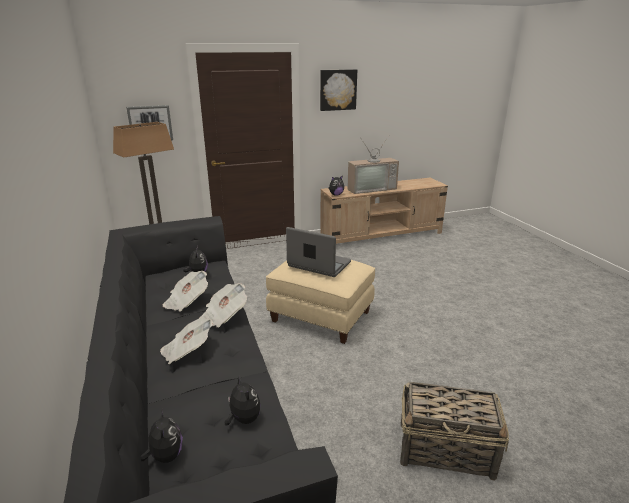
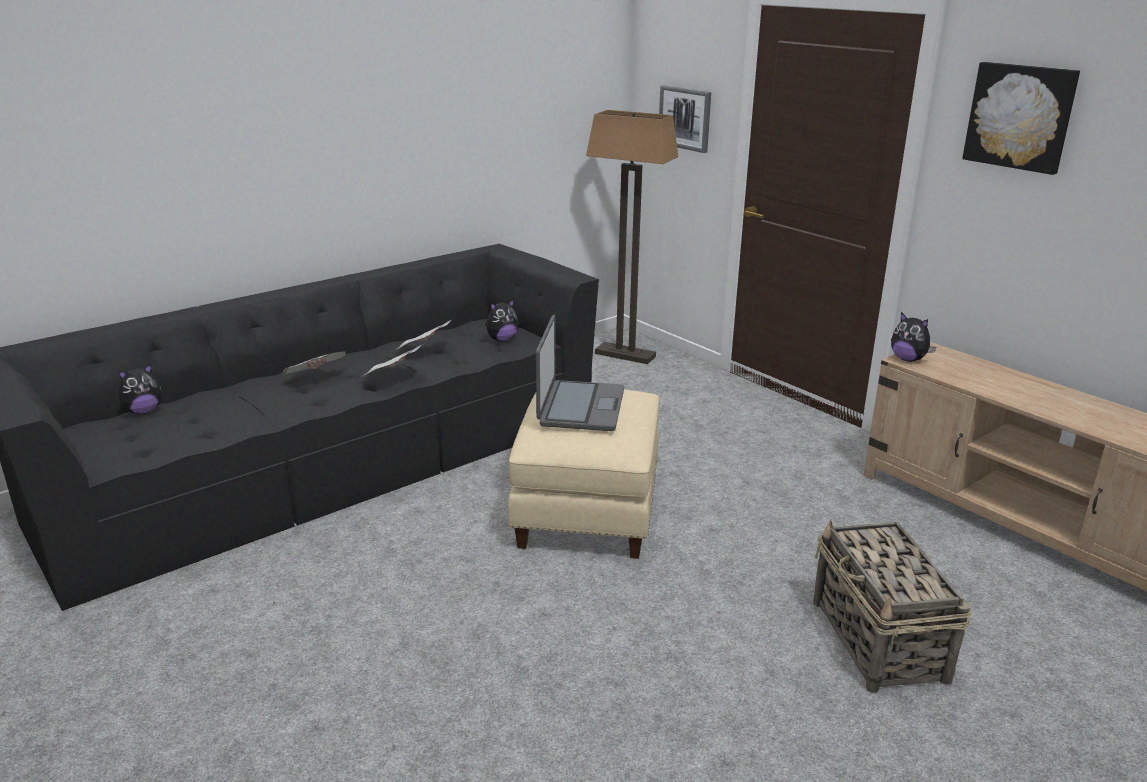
camera: 70 degrees right, 0 degrees up
(243, 419) = (189, 433): plush toy -> none
(371, 188) = (1018, 388): television -> none
(446, 450) = (279, 687): basket -> basket (879, 641)

